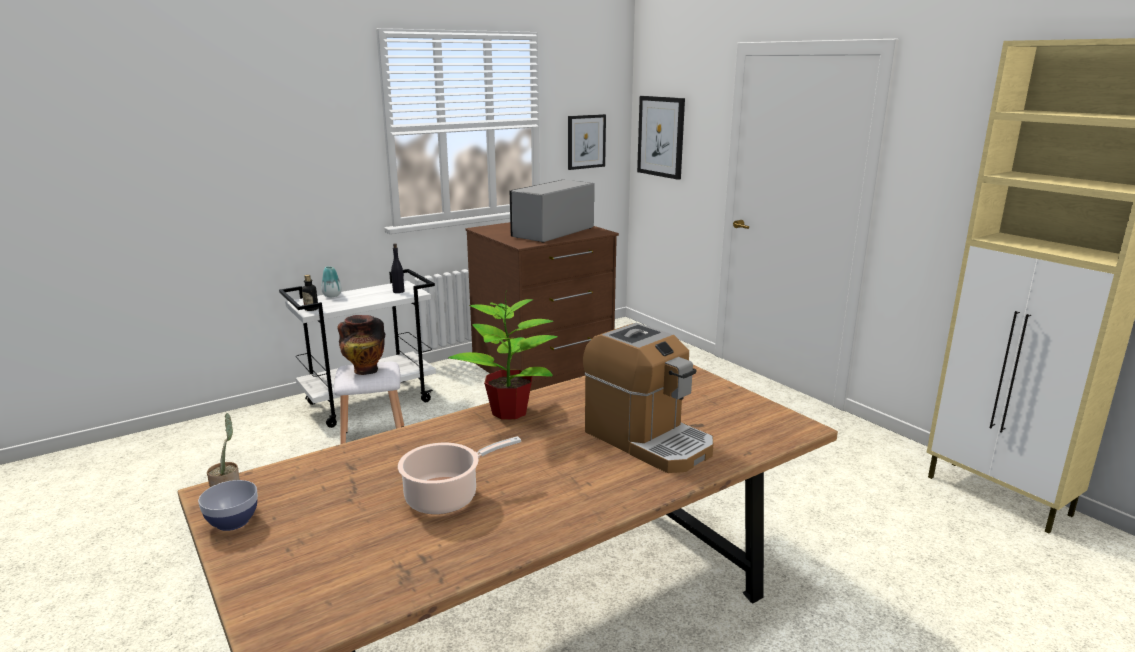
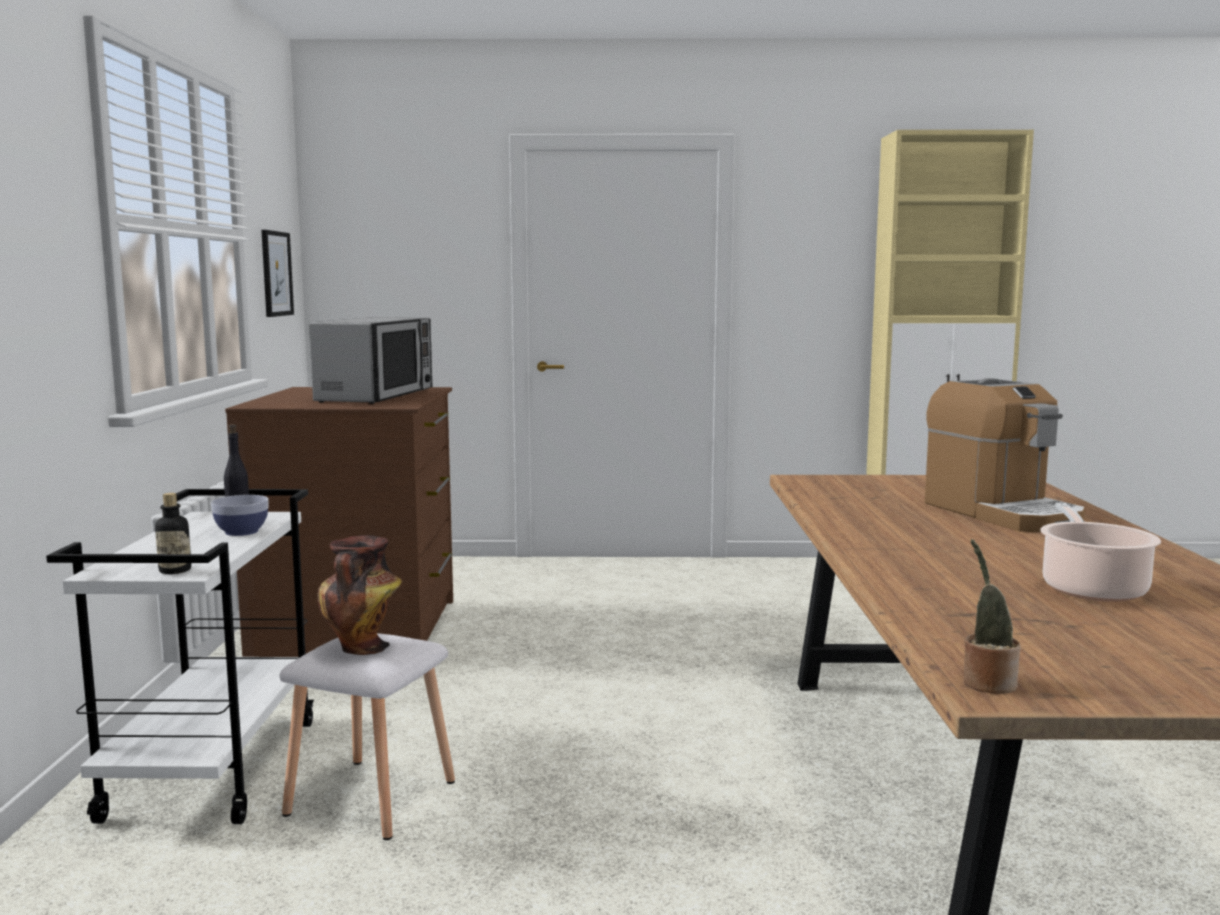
camera: 55 degrees left, 10 degrees down
(232, 522) = (1107, 688): bowl -> bowl (242, 532)
(332, 295) = (136, 552): vase -> none
(510, 411) = (865, 536): potted plant -> none
(552, 232) = (377, 395): microwave -> microwave turned 150 degrees counterclockwise
(648, 440) = (1001, 513): coffee machine -> coffee machine turned 75 degrees clockwise
(661, 136) = (374, 266): picture -> none

